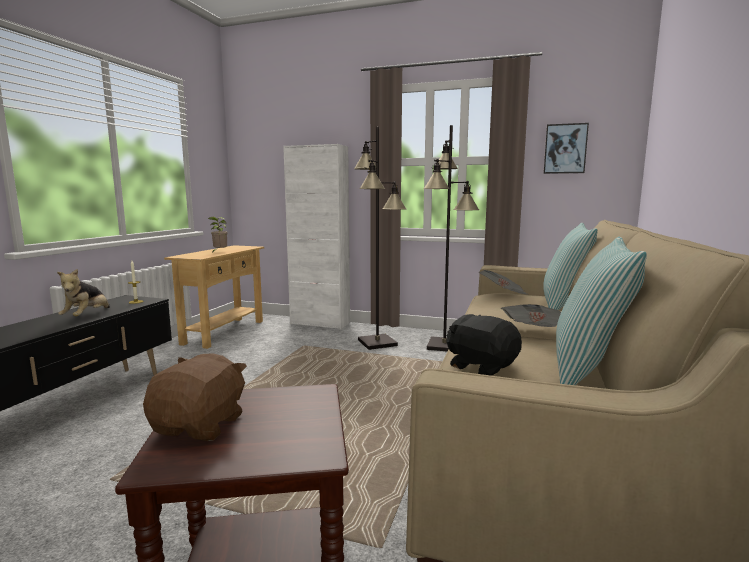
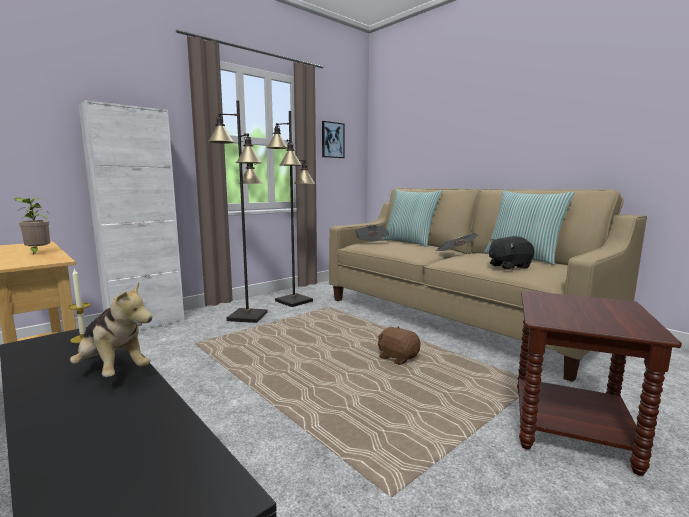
camera: 60 degrees left, 0 degrees up
(201, 425) = (590, 320): brown plush toy -> brown plush toy (398, 358)

